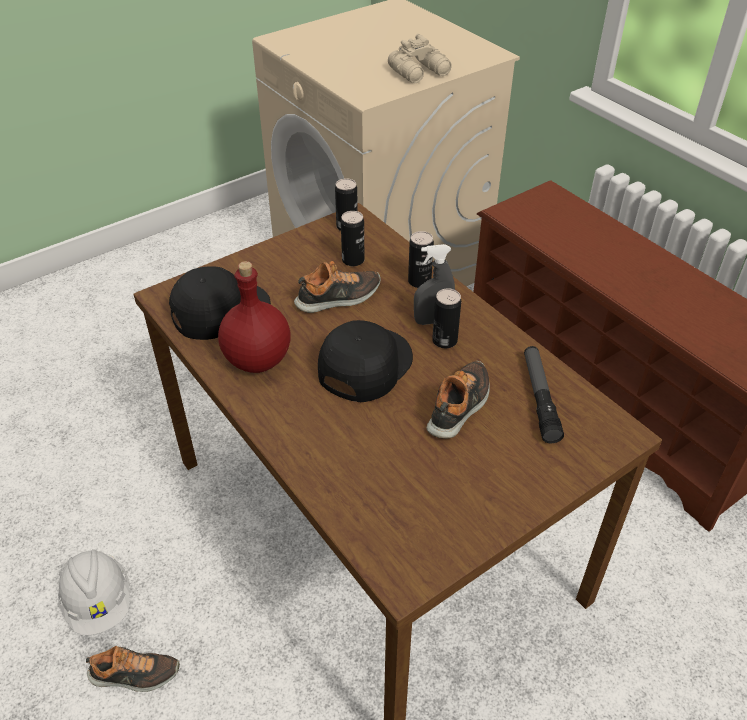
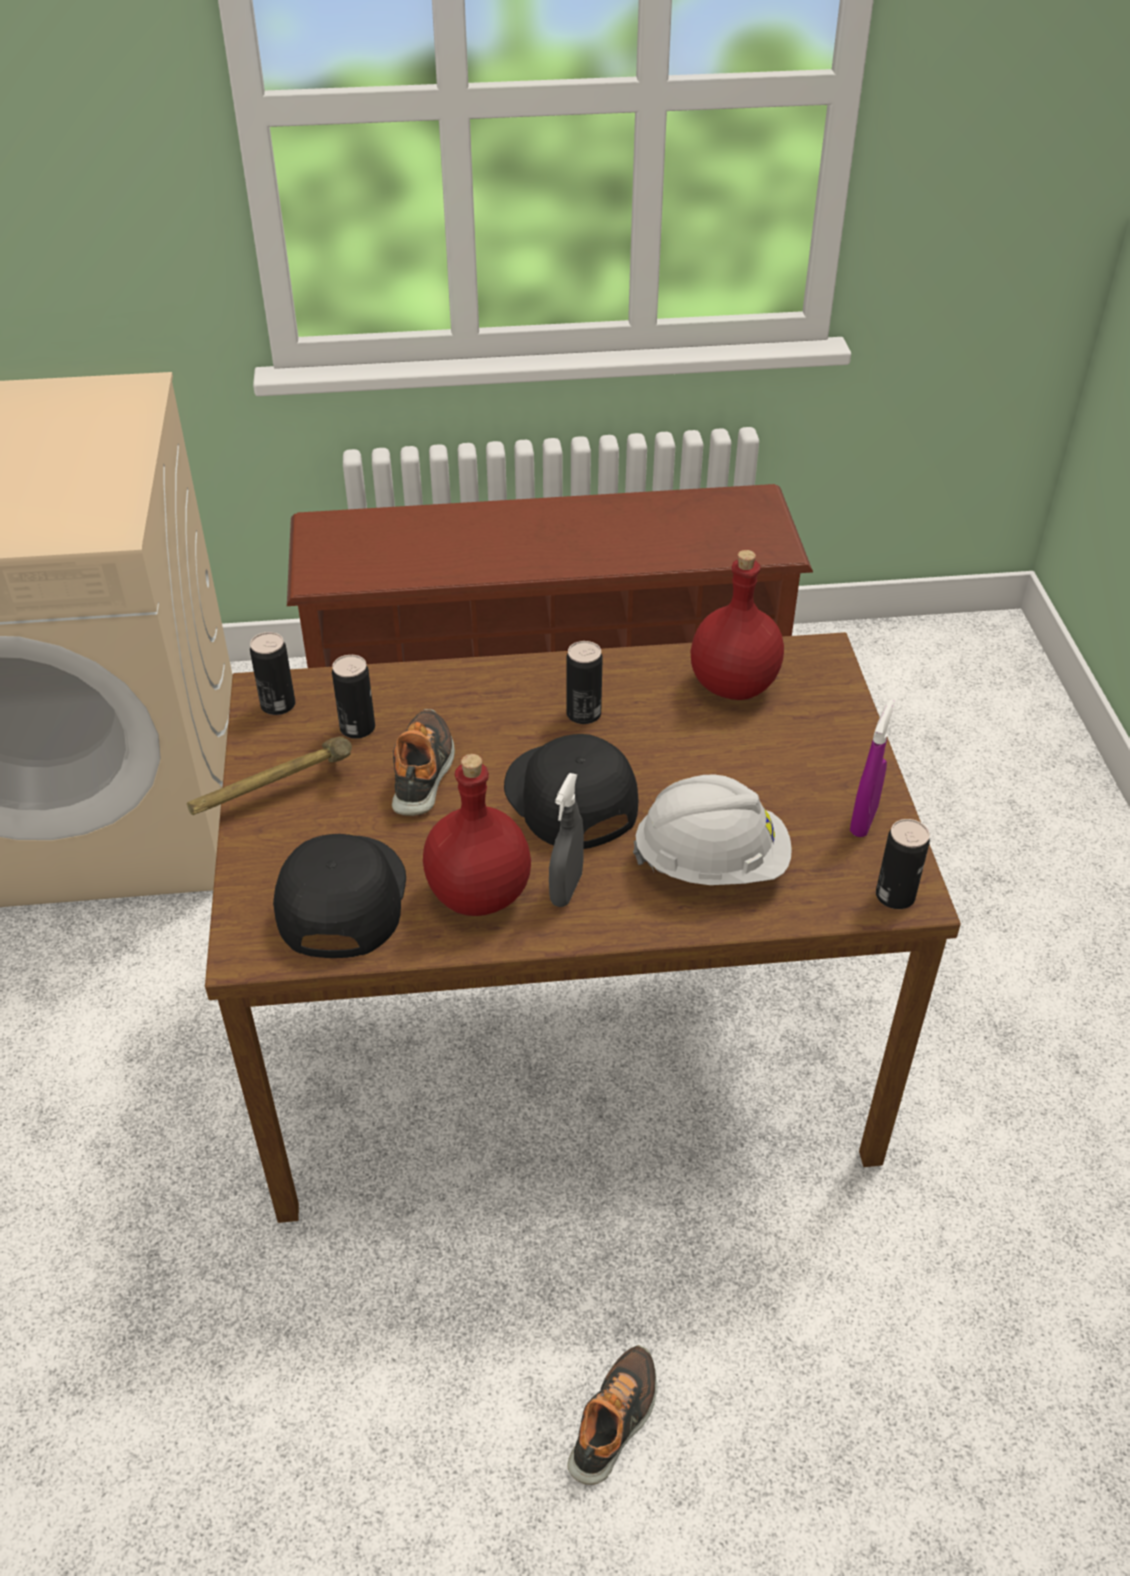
camera: 60 degrees left, 0 degrees up
(99, 602) = (461, 1432): white hard hat -> white hard hat (711, 863)
(279, 255) = (274, 794): none -> hammer
(419, 281) = (457, 688): can -> can (895, 896)
(420, 72) = (105, 461): beige binoculars -> none
(432, 321) = (540, 708): grey spray bottle -> grey spray bottle (566, 889)
(460, 406) = (699, 749): shoe -> none
(461, 521) = (863, 820): none -> purple spray bottle
(540, 398) = (732, 684): flashlight -> red bottle

